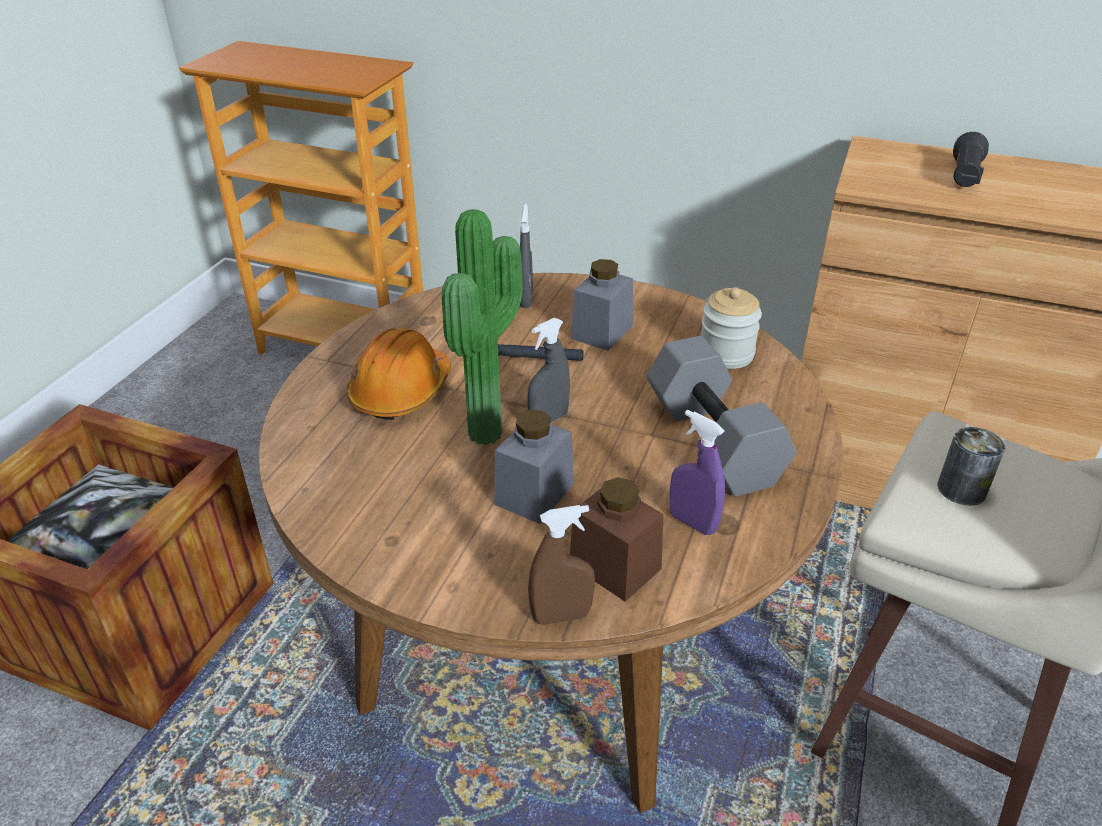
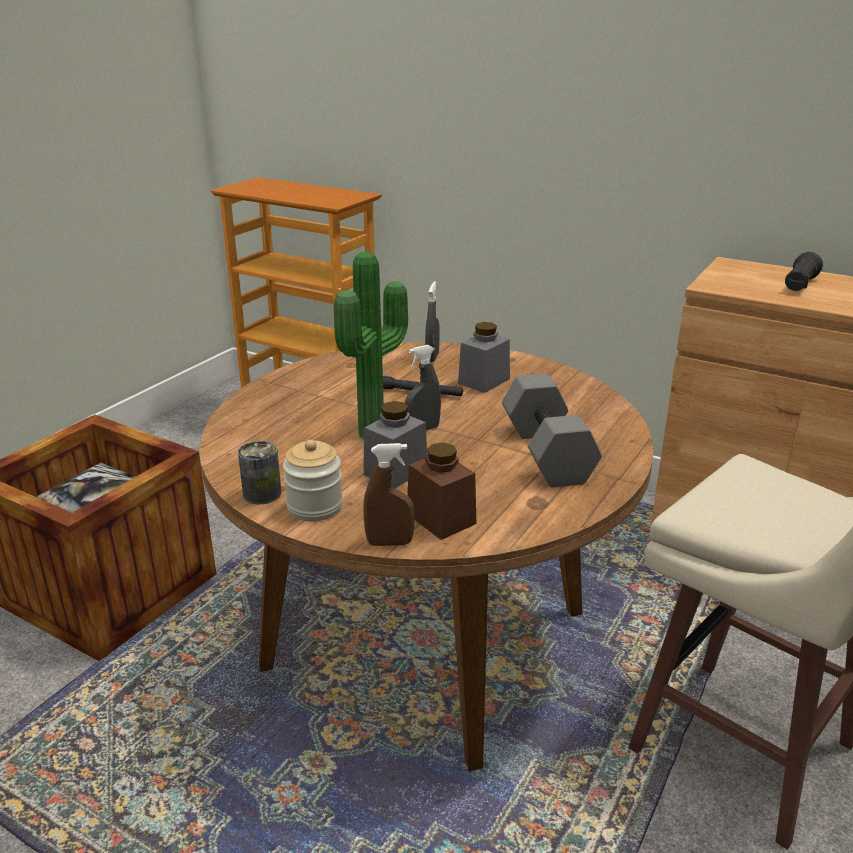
camera: 10 degrees right, 10 degrees down
(401, 392) = (317, 404): orange hard hat -> none
(692, 523) = (511, 499): purple spray bottle -> none
(726, 354) = (578, 402): jar -> jar (315, 507)
(961, 489) = (741, 501): can -> can (262, 494)

